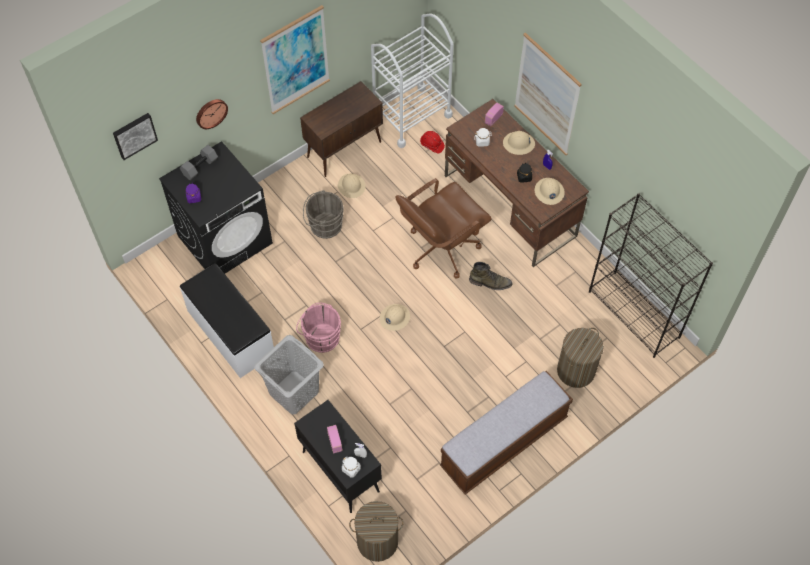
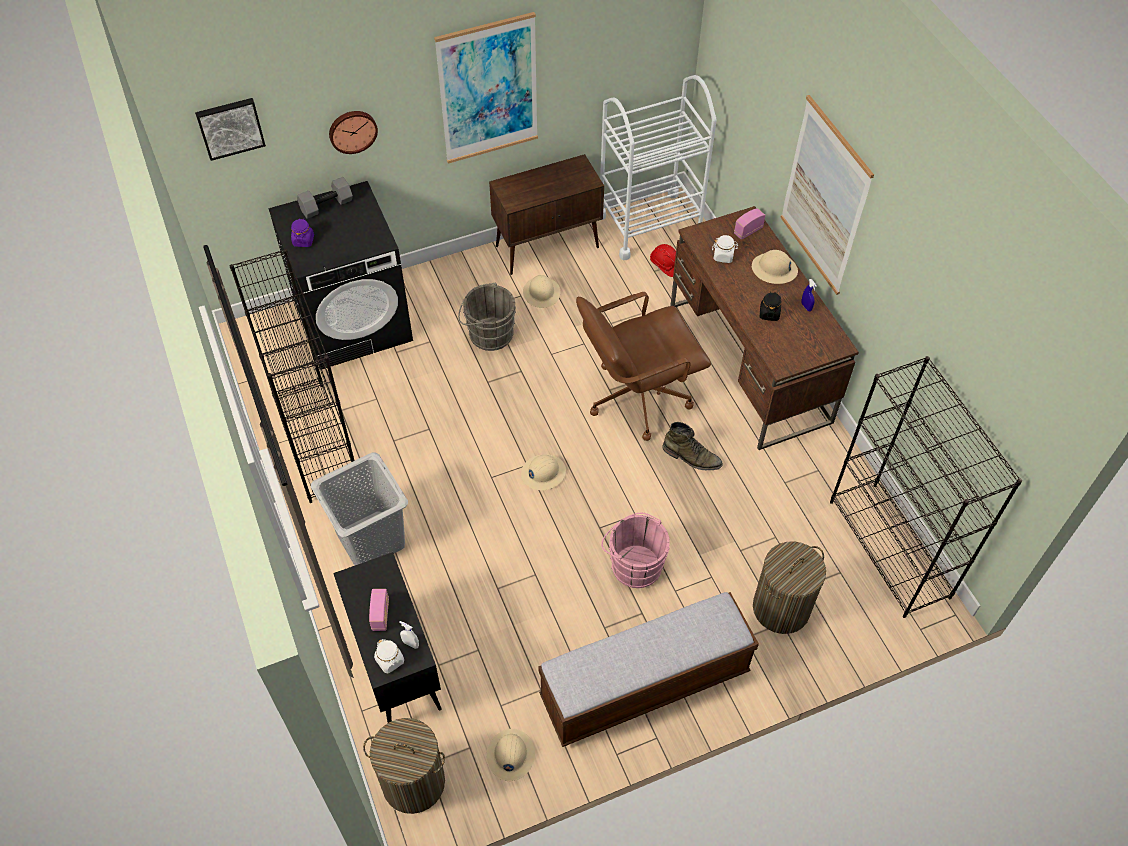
camera: 15 degrees right, 5 degrees down
(230, 333) = (315, 441): white bench -> black bookcase
(320, 337) = (433, 475): pink bucket -> pink bucket (634, 564)
(549, 192) = (799, 340): beige hard hat -> beige hard hat (510, 755)

